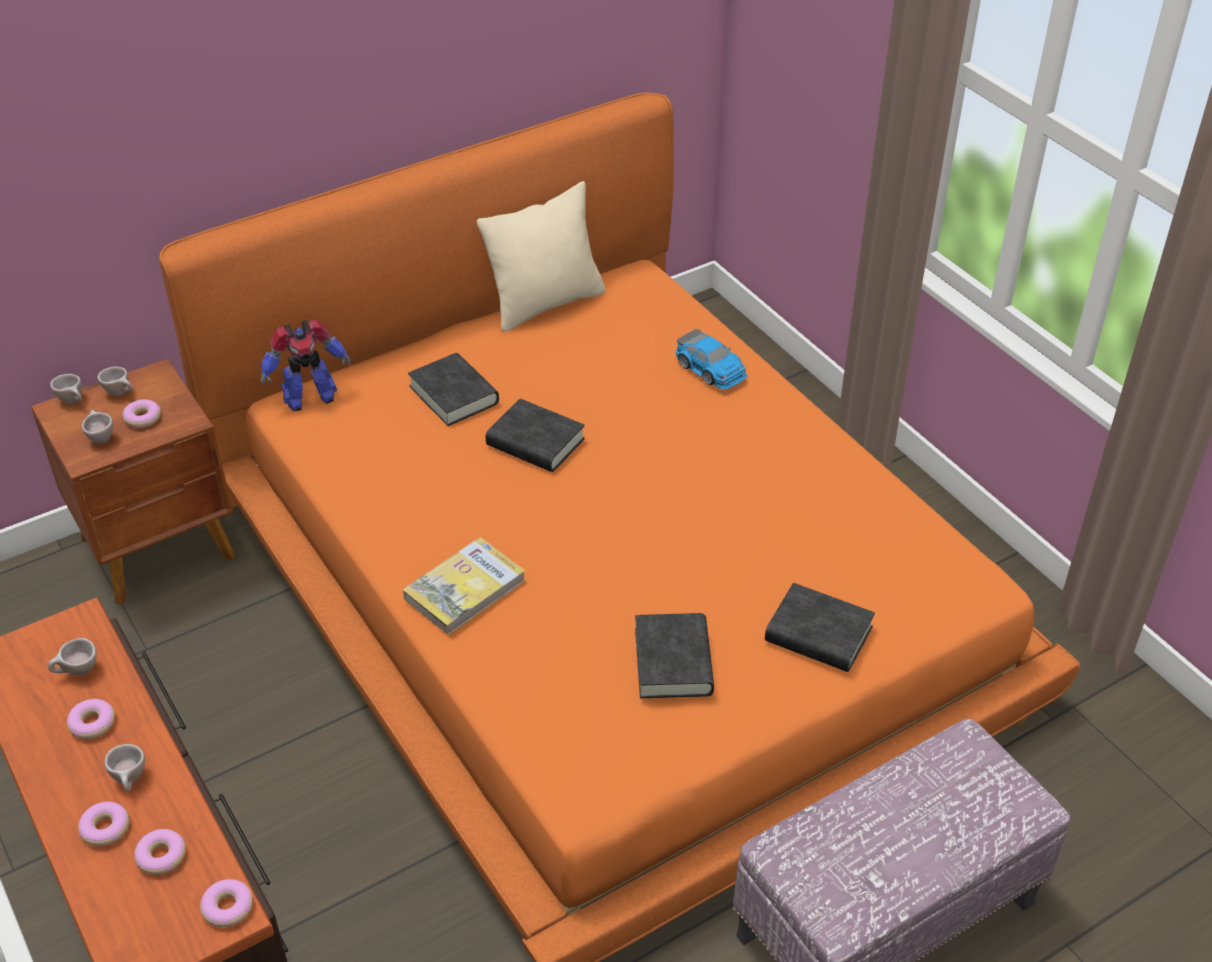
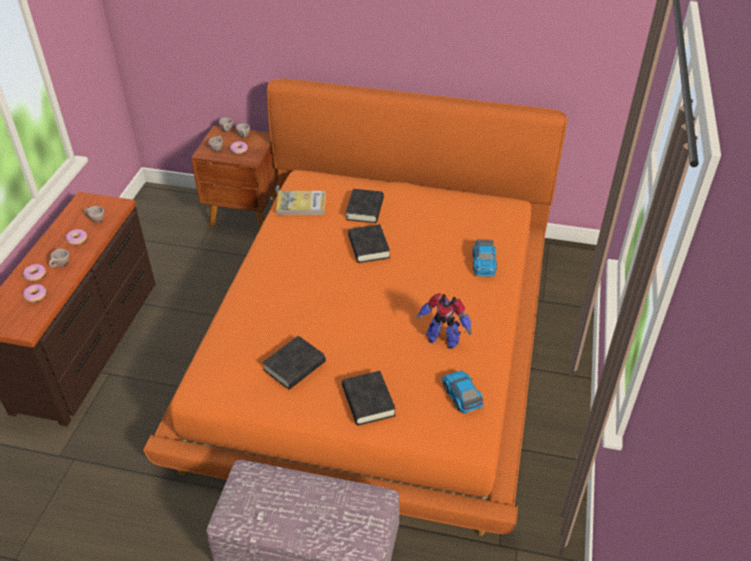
camera: 45 degrees right, 0 degrees up
(227, 908) = (28, 326): donut -> none
(309, 397) = (312, 178): toy robot -> toy robot (443, 338)
(465, 589) = (264, 284): book -> book (301, 205)
(545, 303) = (453, 194): beige pillow -> none
(904, 545) = (461, 394): none -> toy car

